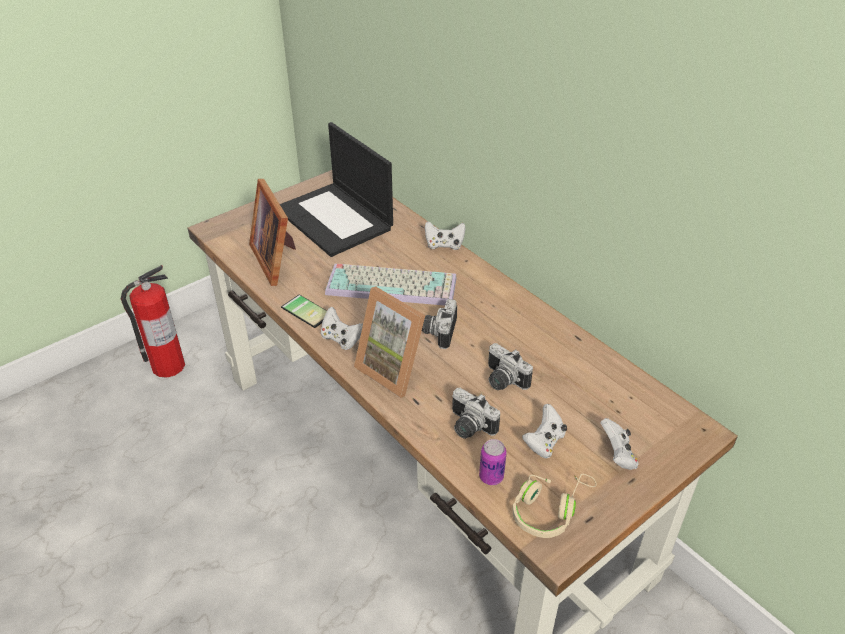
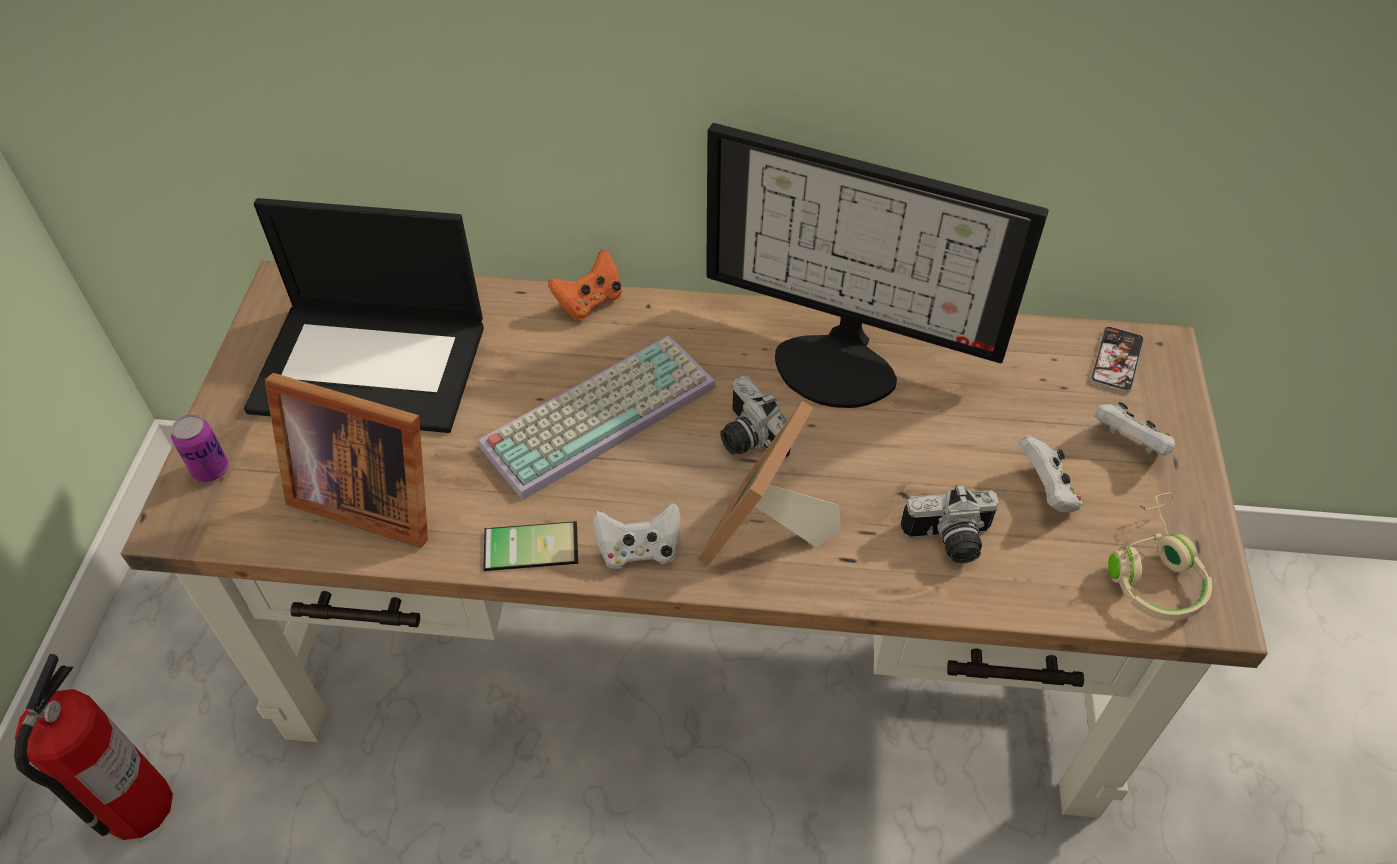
camera: 45 degrees left, 10 degrees up
(395, 369) = (765, 536): picture frame -> picture frame turned 120 degrees clockwise
(444, 245) = (589, 301): white game controller -> orange game controller
(491, 477) = (1052, 585): can -> can (211, 470)
(502, 380) = (906, 447): camera -> none
(520, 331) = (840, 361): none -> monitor
(665, 420) = (1116, 360): none -> phone

